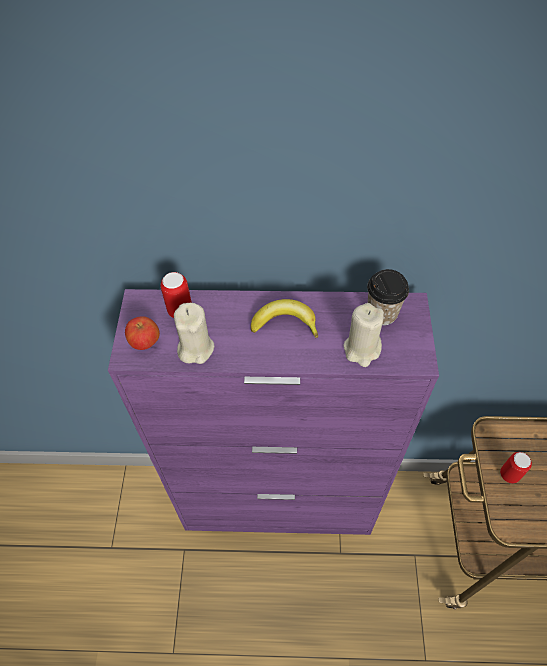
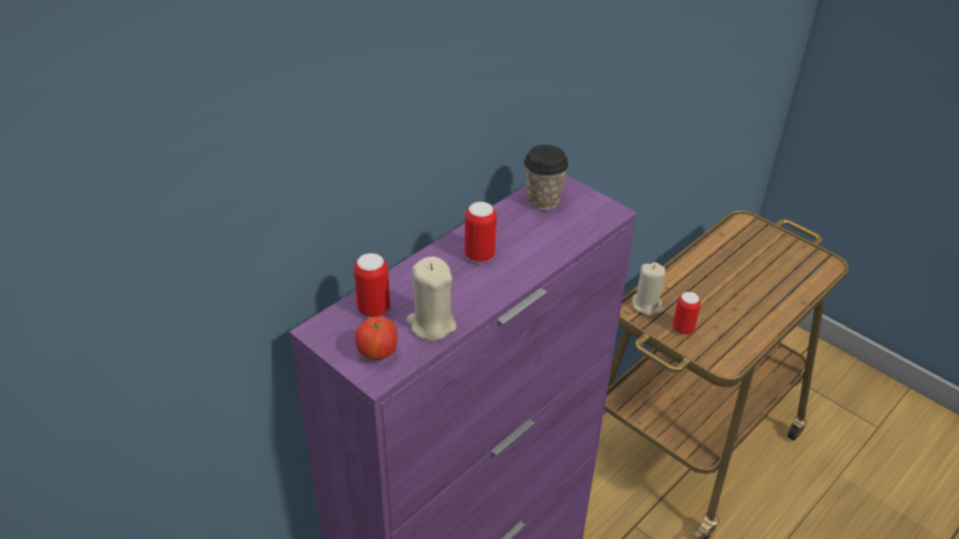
camera: 50 degrees left, 15 degrees down
(285, 323) = (479, 255): banana -> can
(362, 349) = (563, 232): beige candle -> beige candle (647, 305)

